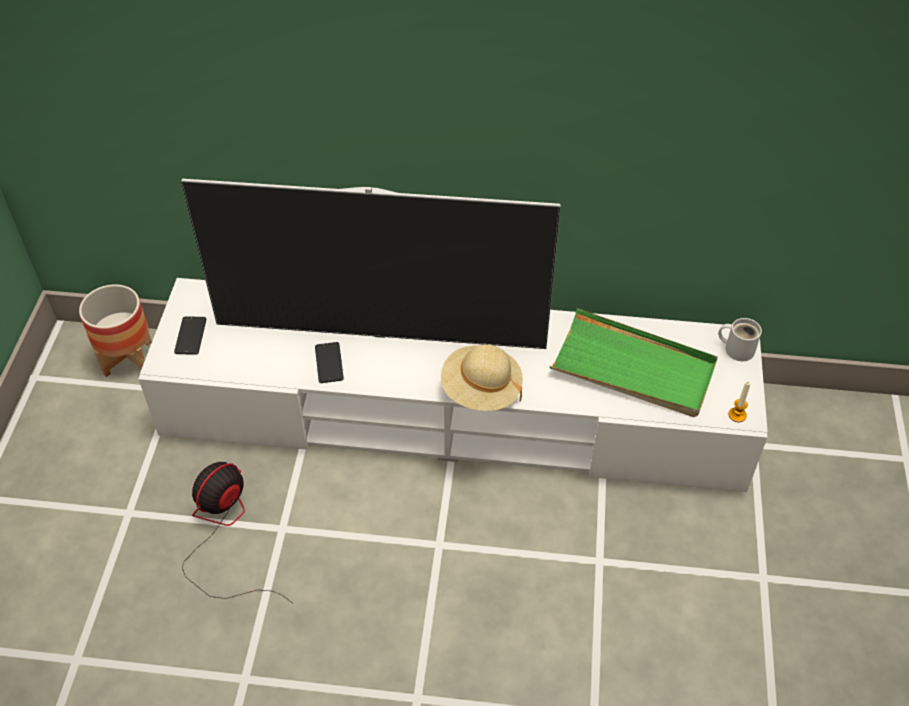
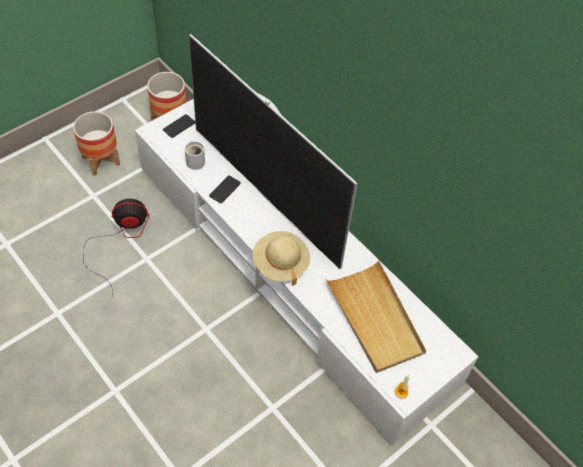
camera: 40 degrees right, 5 degrees up
(91, 466) = (101, 161): none -> planter
(633, 368) = (375, 318): green tray -> beige tray
(737, 348) = (449, 357): white mug -> white mug (195, 160)

